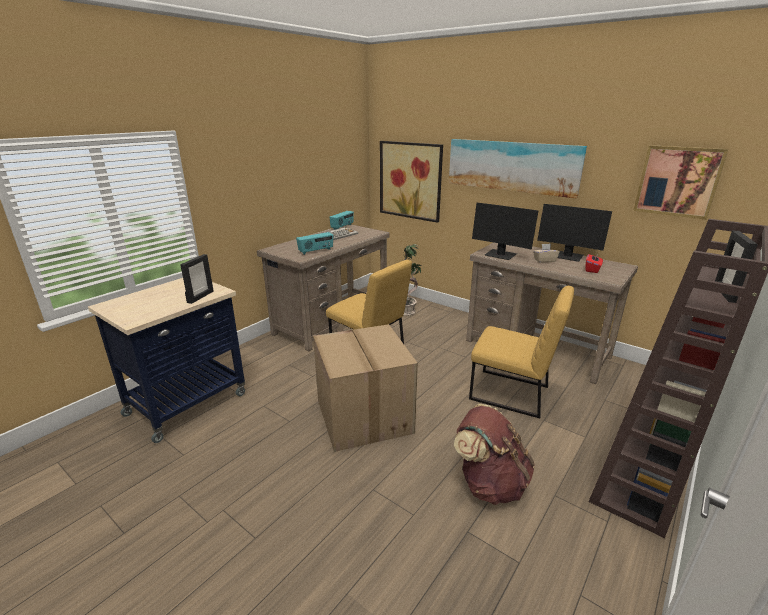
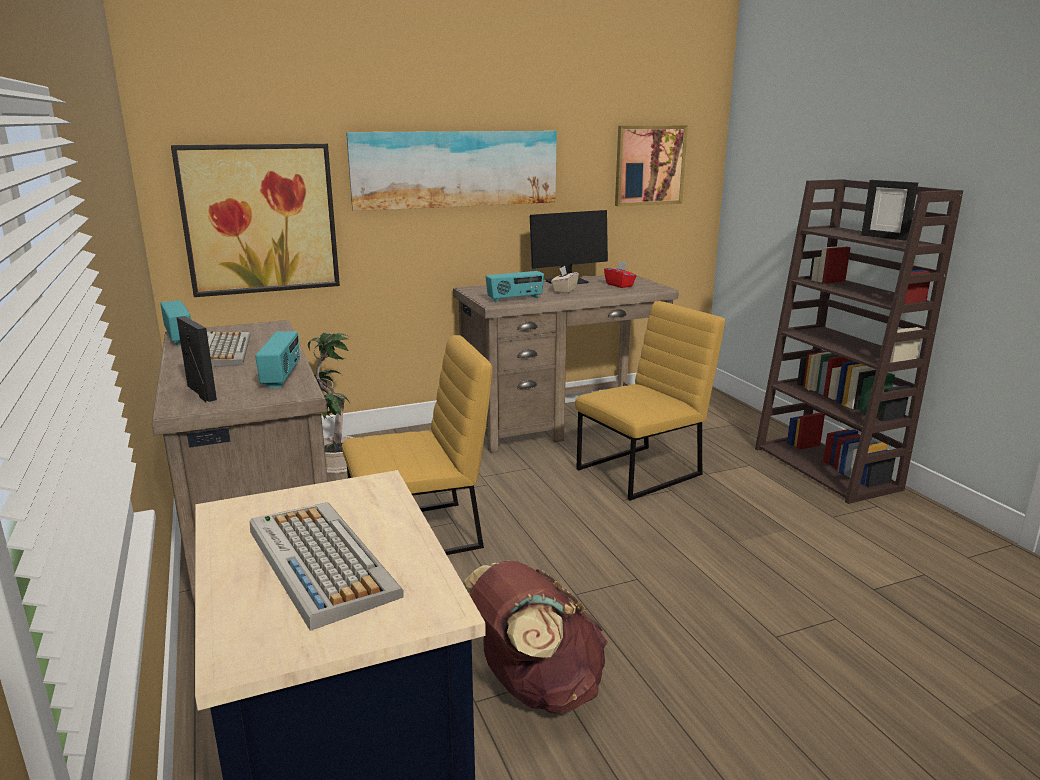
camera: 60 degrees left, 5 degrees down
(159, 299) = (319, 561): none -> keyboard
(200, 297) = (381, 508): picture frame -> picture frame (200, 393)
(362, 415) = (599, 595): cardboard box -> none
(489, 483) = (799, 546): brown backpack -> brown backpack (536, 688)
(500, 255) = (515, 299): monitor -> radio

